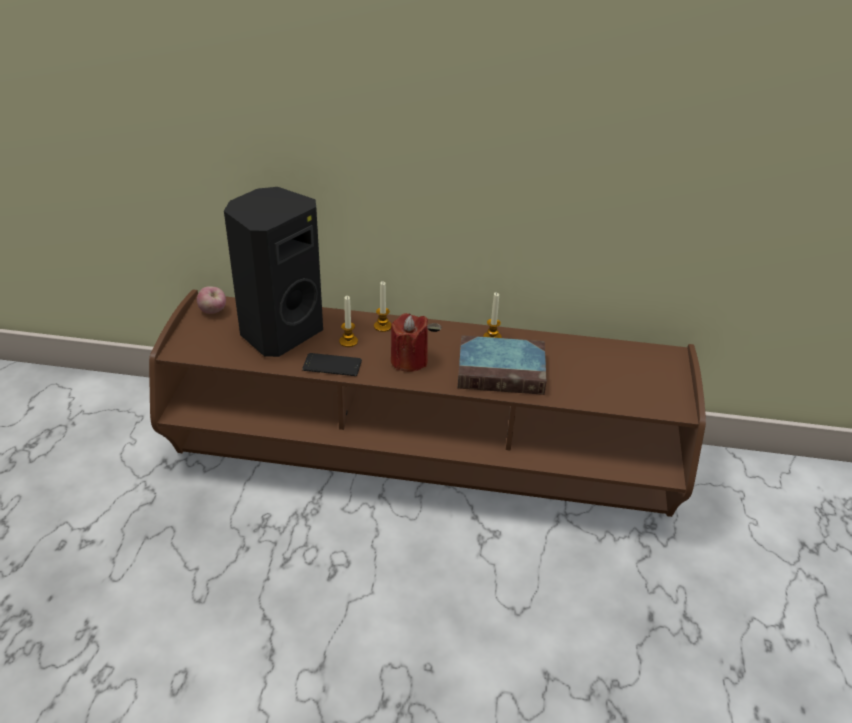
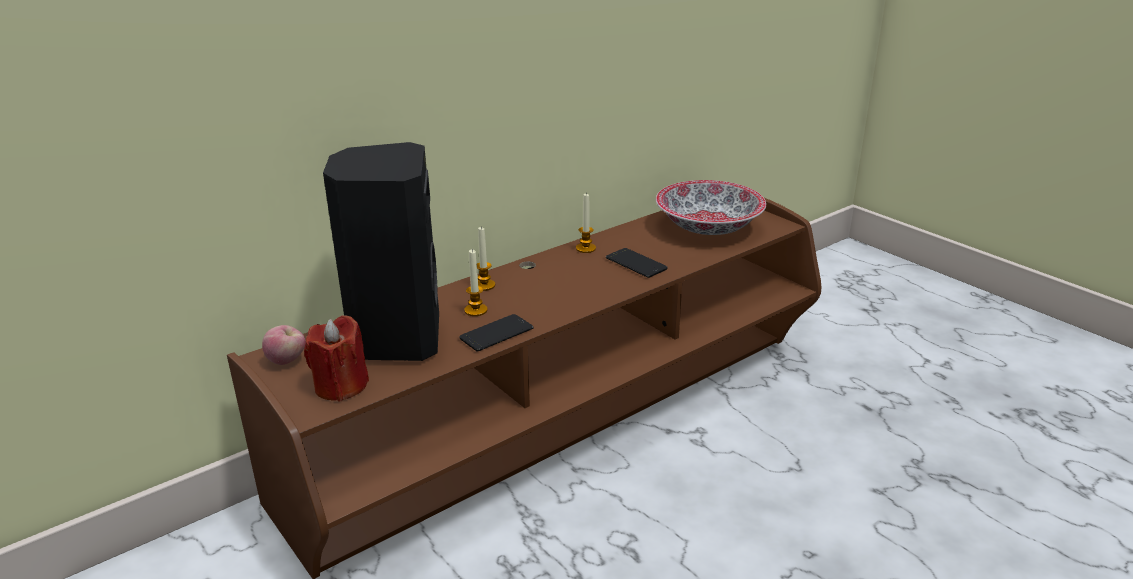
camera: 45 degrees left, 10 degrees down
(409, 361) = (554, 295): red candle -> red candle (341, 386)
(503, 371) = (636, 263): book -> phone
(615, 375) = (709, 227): none -> bowl

